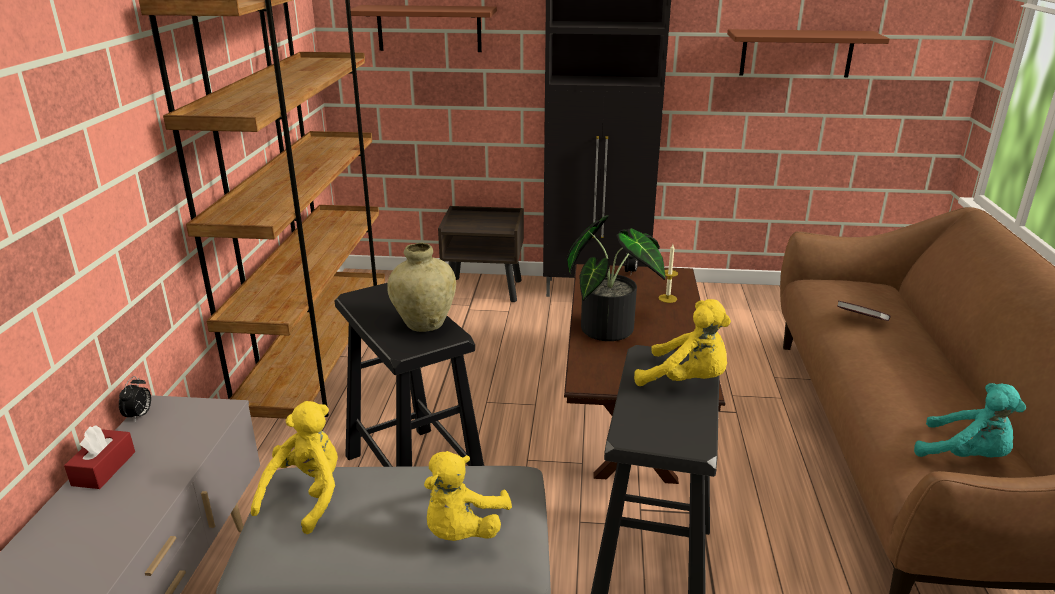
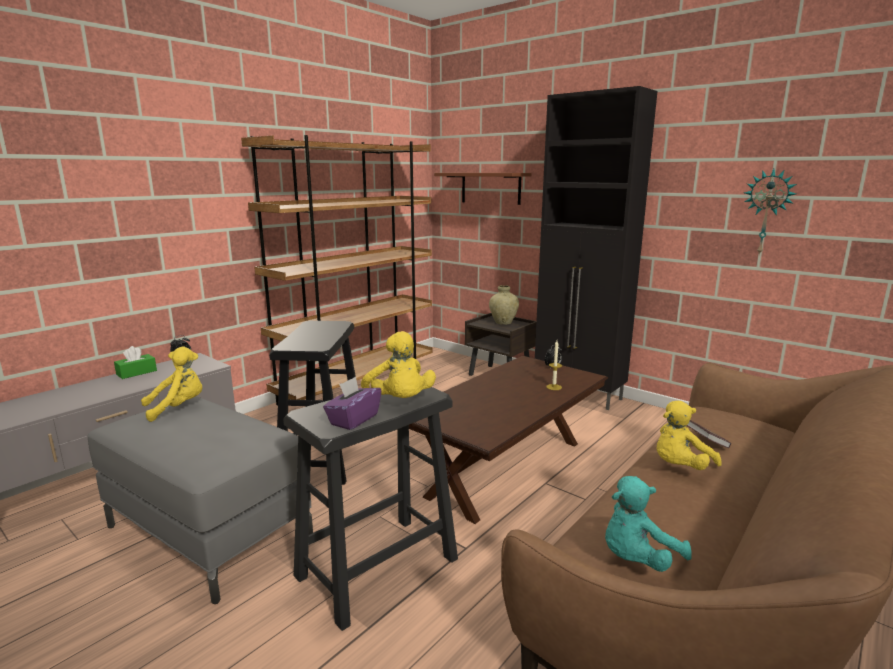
camera: 35 degrees right, 10 degrees down
(104, 468) = (136, 372): red tissue box -> green tissue box
(424, 323) = (318, 340): beige vase -> beige vase (503, 322)
(462, 530) = (206, 446): yellow plush toy -> yellow plush toy (680, 467)
(613, 328) = (484, 392): potted plant -> none
(692, 423) = (353, 419): none -> purple tissue box
(796, 53) = (767, 212): brown shelf -> wall clock
(965, 455) = (637, 559): turquoise plush toy -> turquoise plush toy turned 75 degrees clockwise

